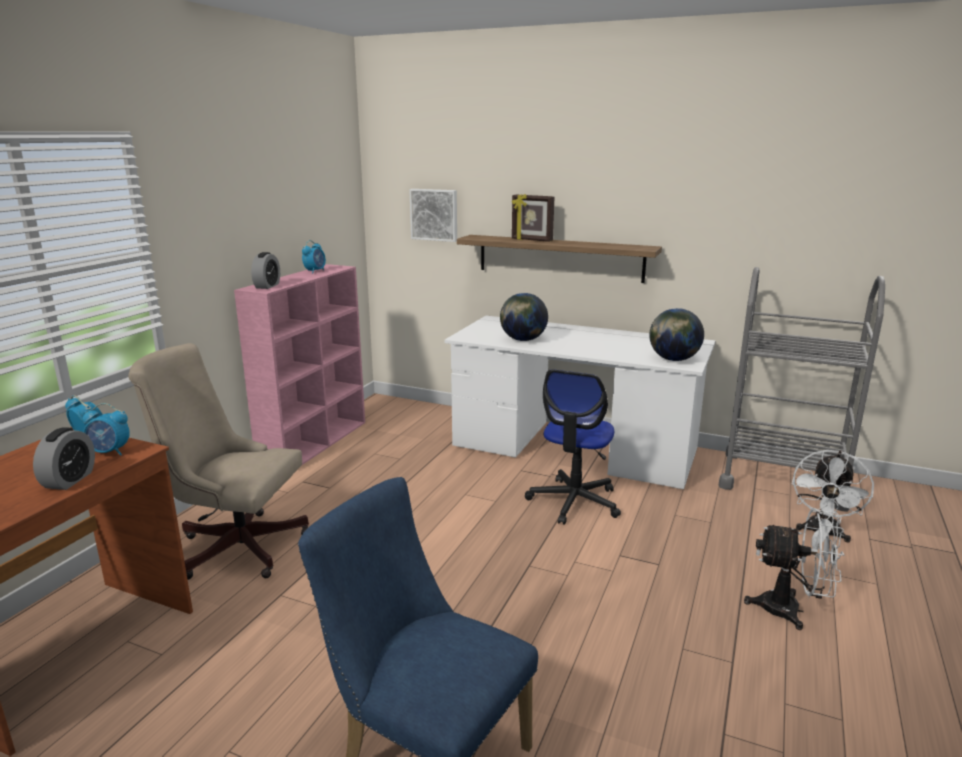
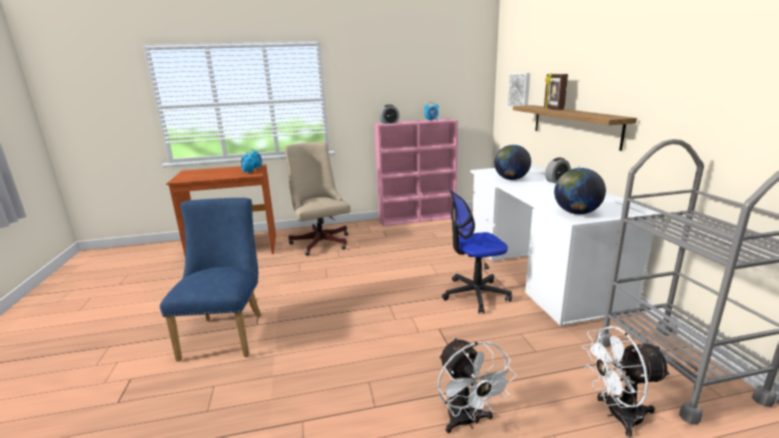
camera: 55 degrees right, 0 degrees up
(69, 480) = (223, 176): alarm clock -> alarm clock (556, 181)

